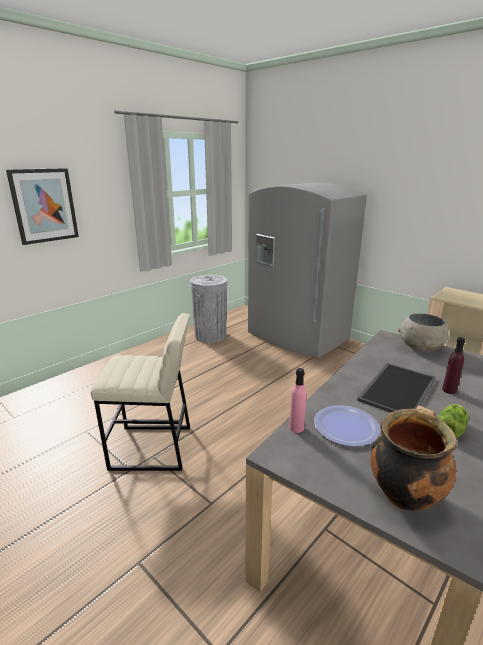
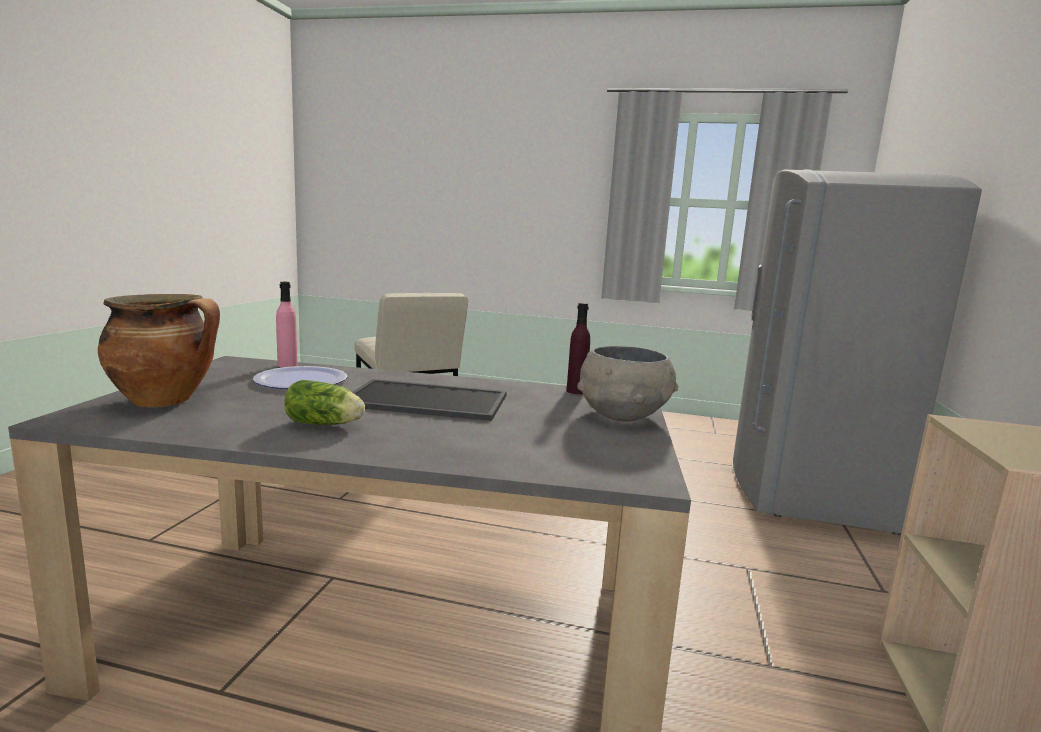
camera: 60 degrees right, 10 degrees down
(44, 205) = (509, 196): picture -> none
(210, 336) = (680, 429): grey trash can -> none
(449, 390) = (459, 428): purple bottle -> purple bottle (576, 391)

